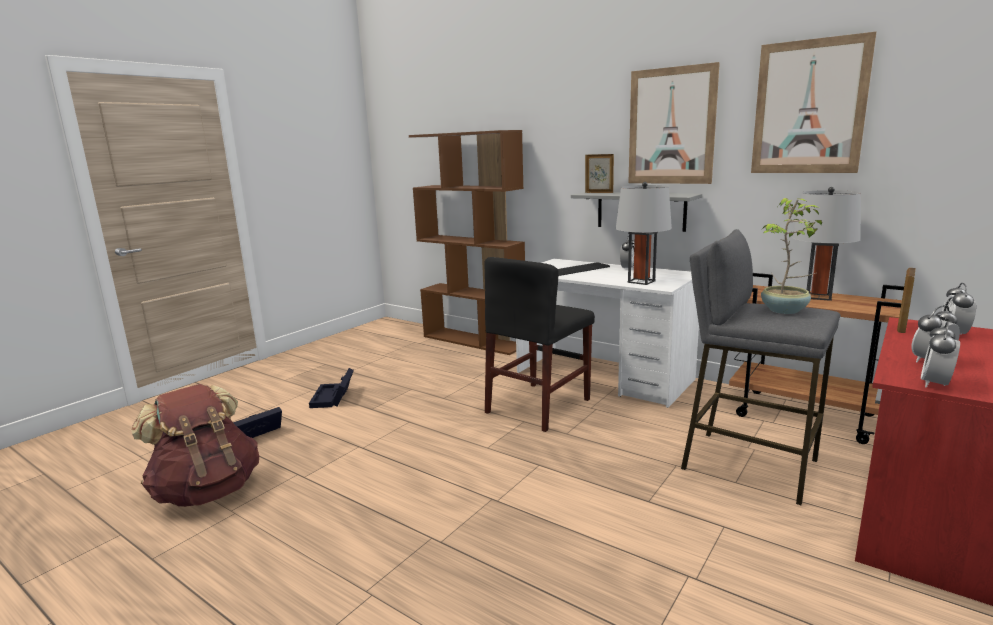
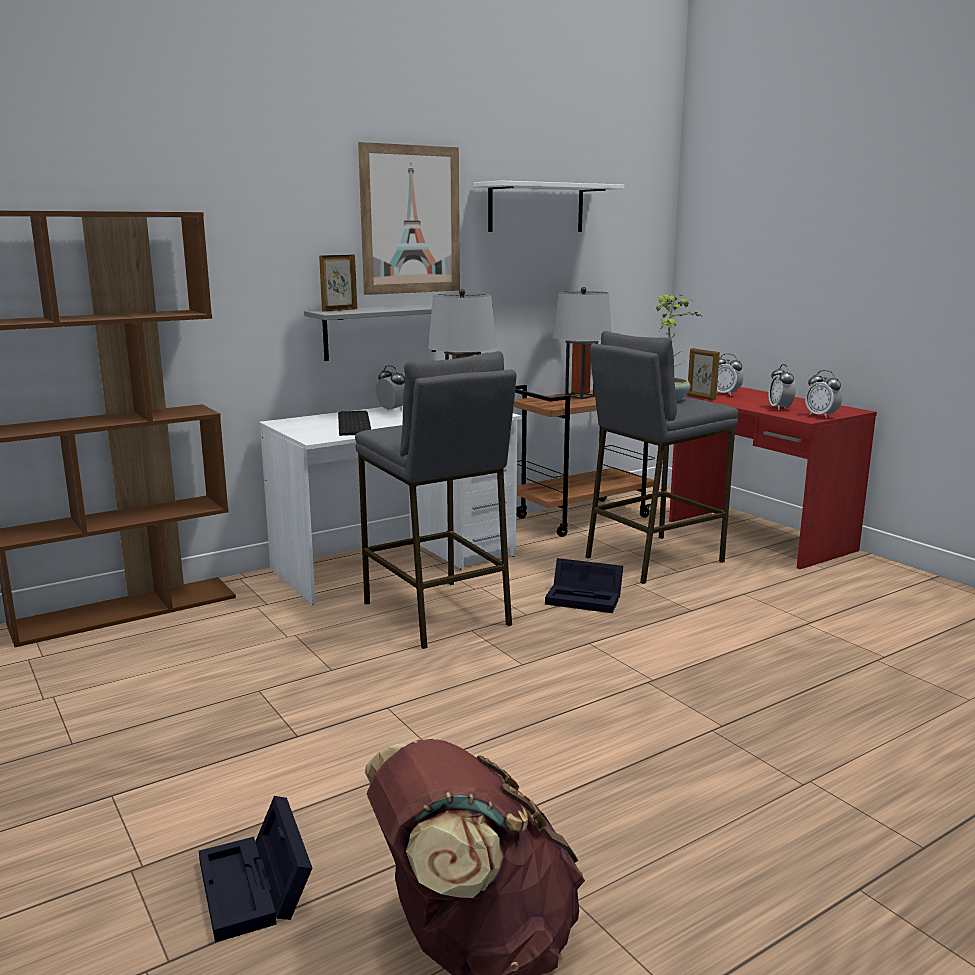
camera: 70 degrees left, 0 degrees up
(333, 398) = (193, 772): black storage box -> black storage box (586, 598)
(538, 406) = (436, 613): black chair -> grey stool
(809, 107) = (536, 208): picture -> white shelf

